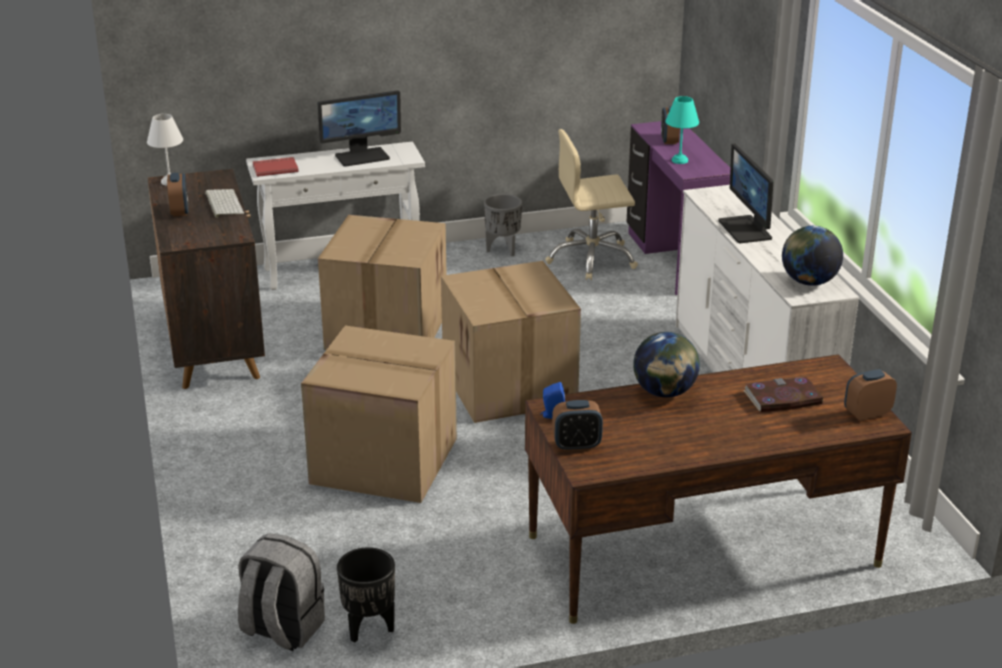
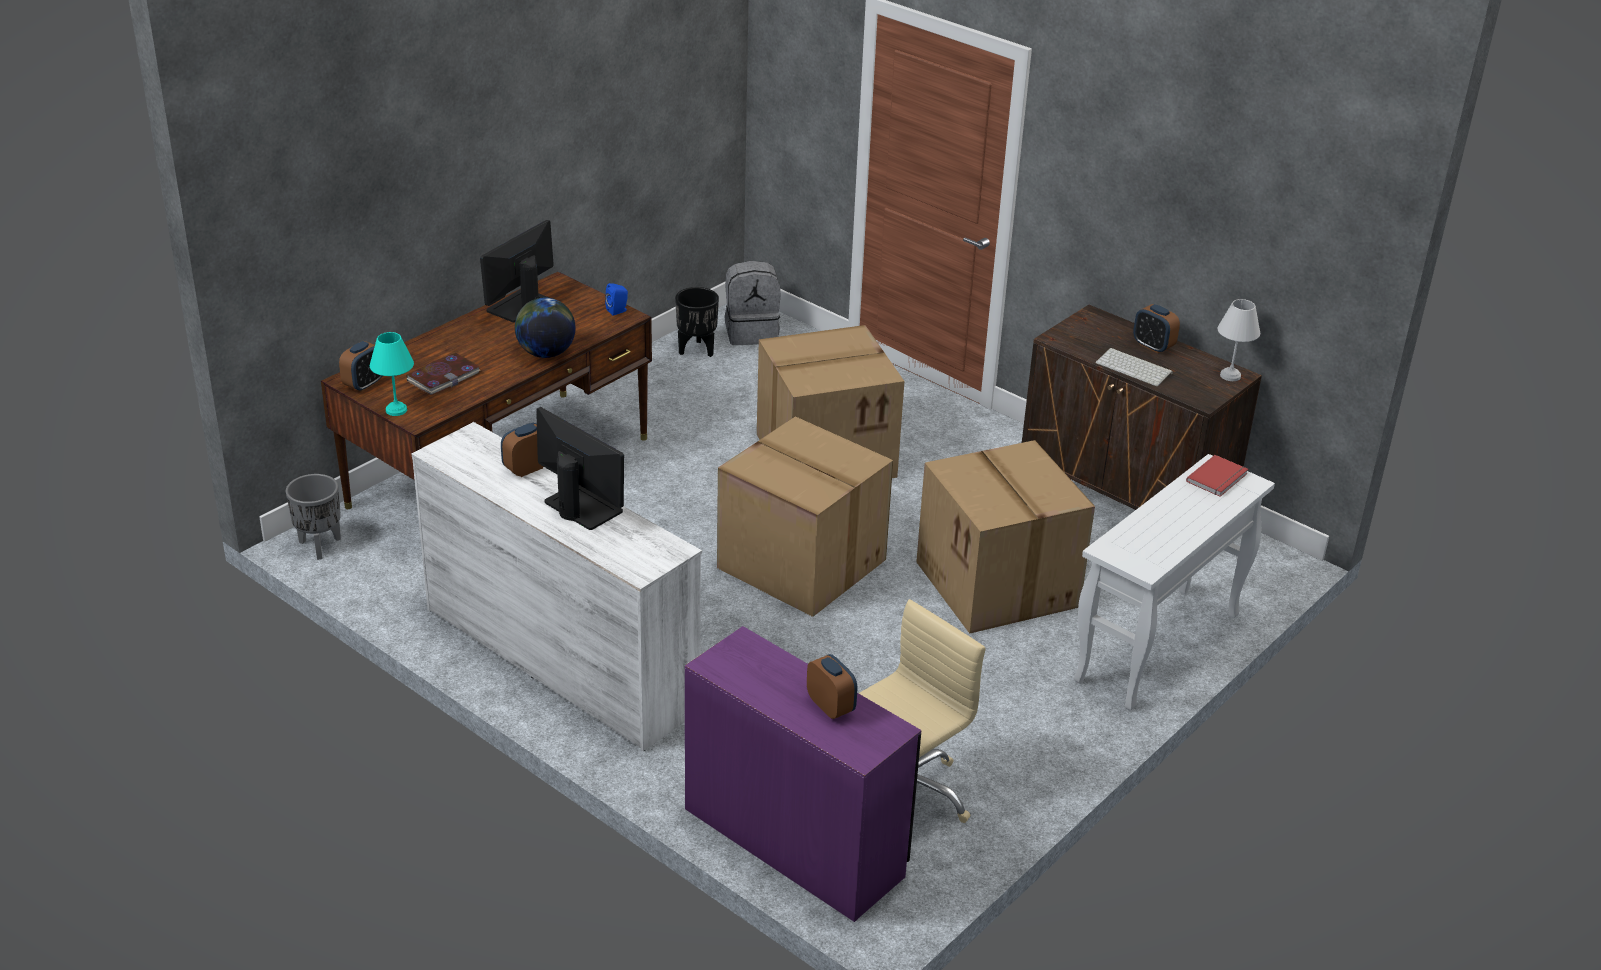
camera: 145 degrees right, 5 degrees up
(362, 156) = (1163, 533): monitor -> monitor (519, 306)
(503, 250) = (1026, 764): grey planter -> grey planter (319, 546)
(576, 445) = (579, 296): alarm clock -> alarm clock (527, 469)
(679, 160) = (779, 664): turquoise table lamp -> turquoise table lamp (396, 410)
(808, 282) = (471, 455): globe -> none

